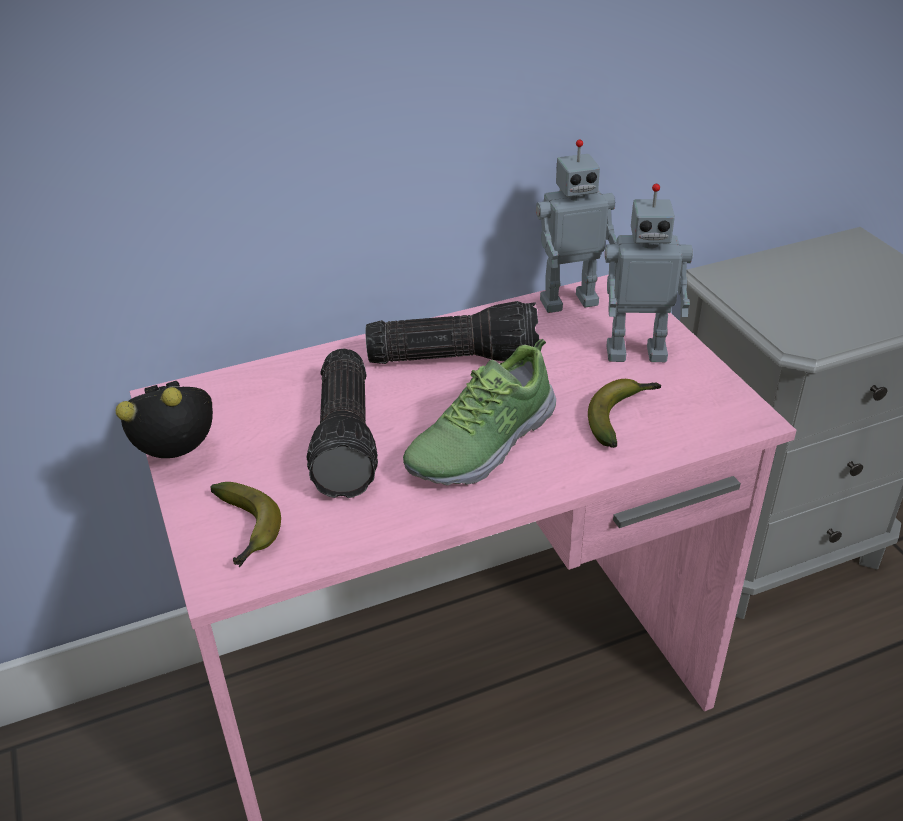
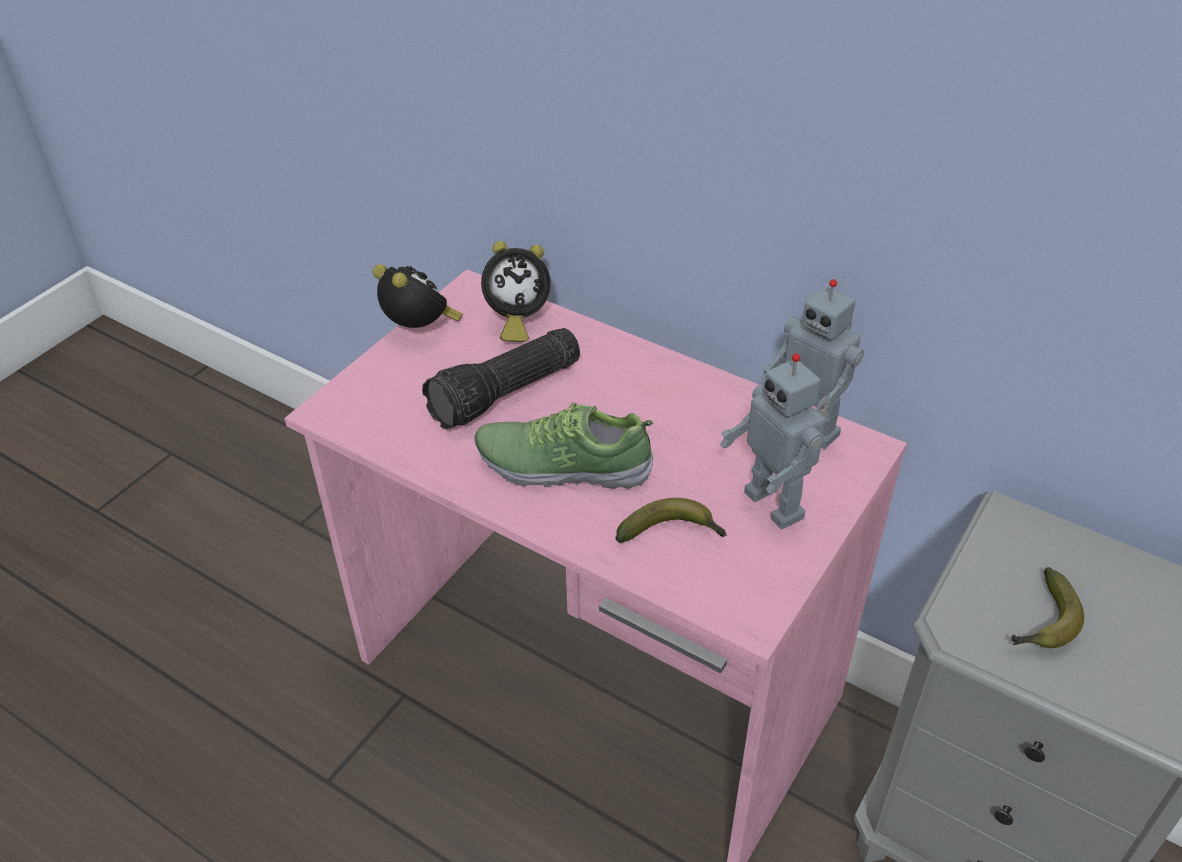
camera: 55 degrees right, 5 degrees up
(247, 531) = (375, 398): banana -> banana (1044, 623)
(251, 391) = (515, 321): none -> alarm clock
(455, 356) = (659, 399): flashlight -> none

